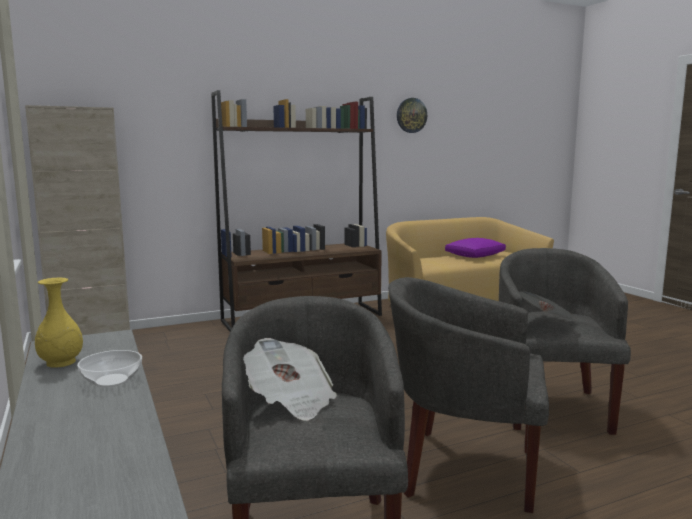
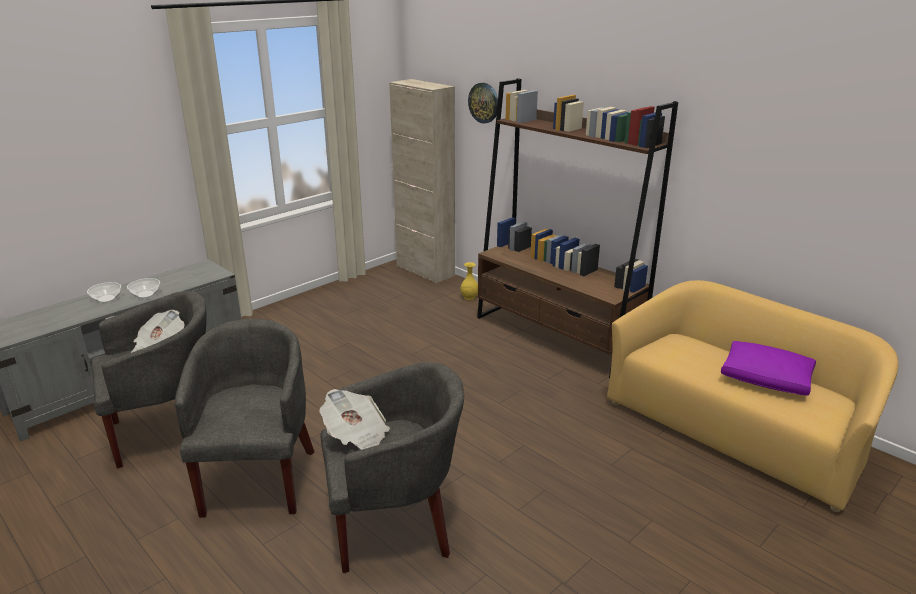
camera: 70 degrees right, 15 degrees up
(60, 362) = (172, 276): yellow vase -> yellow vase (469, 297)
(75, 412) = (106, 299): none -> bowl
(411, 115) = (765, 134): wall clock -> wall clock (484, 103)

